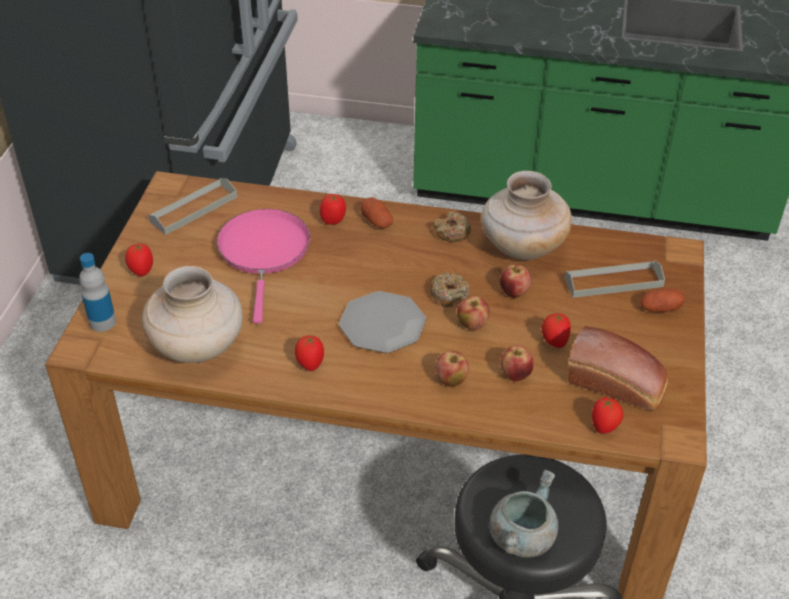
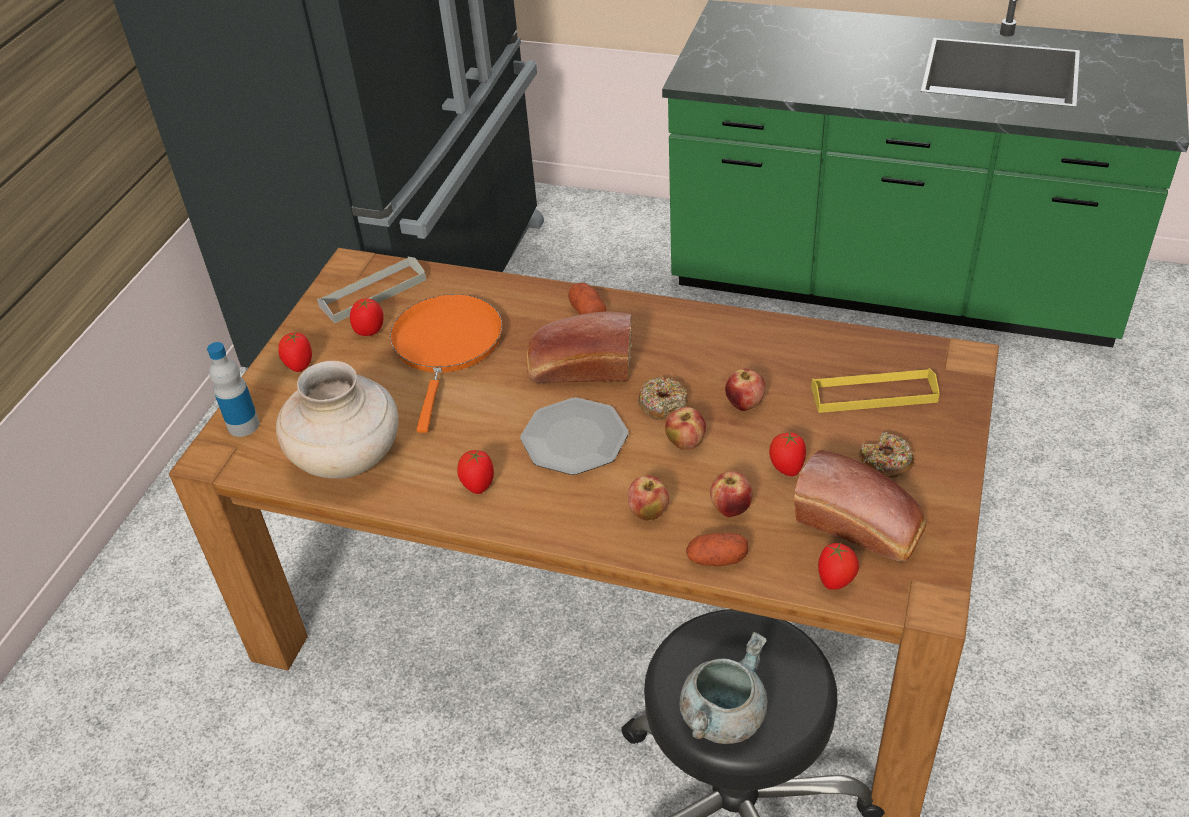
camera: 10 degrees right, 0 degrees up
(264, 252) = (446, 347): pink frying pan -> orange frying pan
(333, 220) = (535, 310): tomato -> tomato (370, 331)
(376, 267) = (579, 367): none -> bread
(452, 232) = (678, 327): donut -> donut (886, 462)
(522, 247) = (763, 348): beige vase -> none
(613, 282) = (873, 394): grey tray -> yellow tray
(660, 308) = (930, 430): potato -> potato (717, 559)

